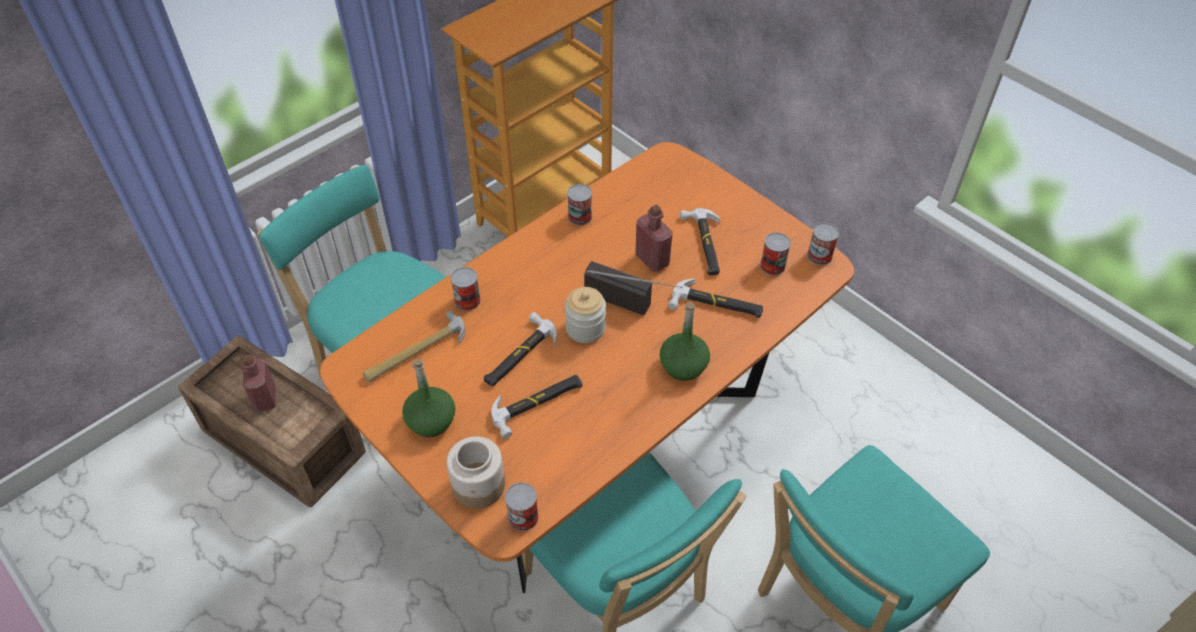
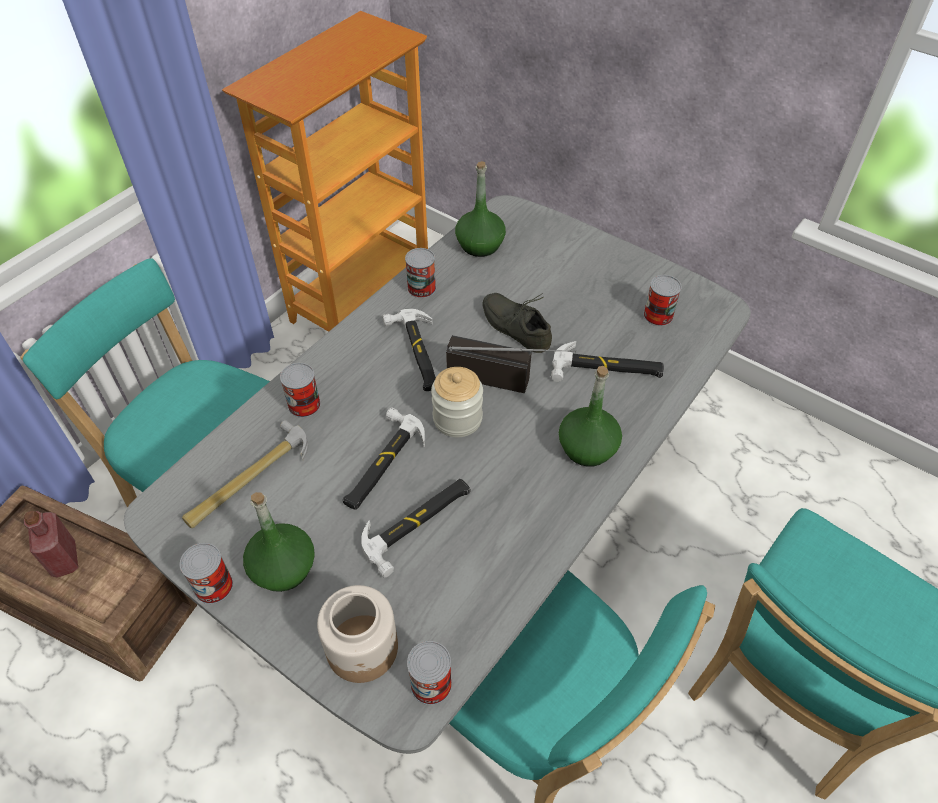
camera: 10 degrees left, 0 degrees up
(597, 442) = (469, 546): orange dining table -> grey dining table
(637, 185) = (480, 245): none -> green bottle
(652, 259) = (518, 326): red bottle -> grey shoe
(704, 244) = (574, 301): hammer -> hammer (417, 353)
(819, 256) = (707, 297): can -> can (213, 586)

